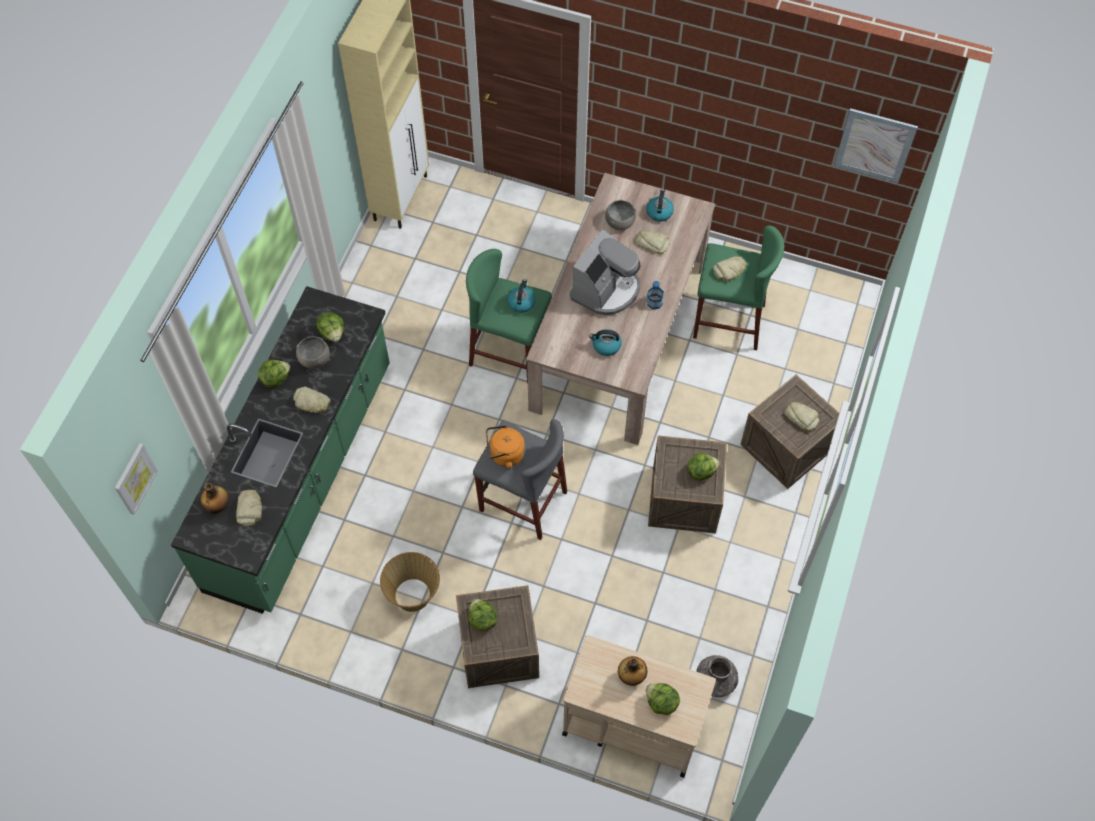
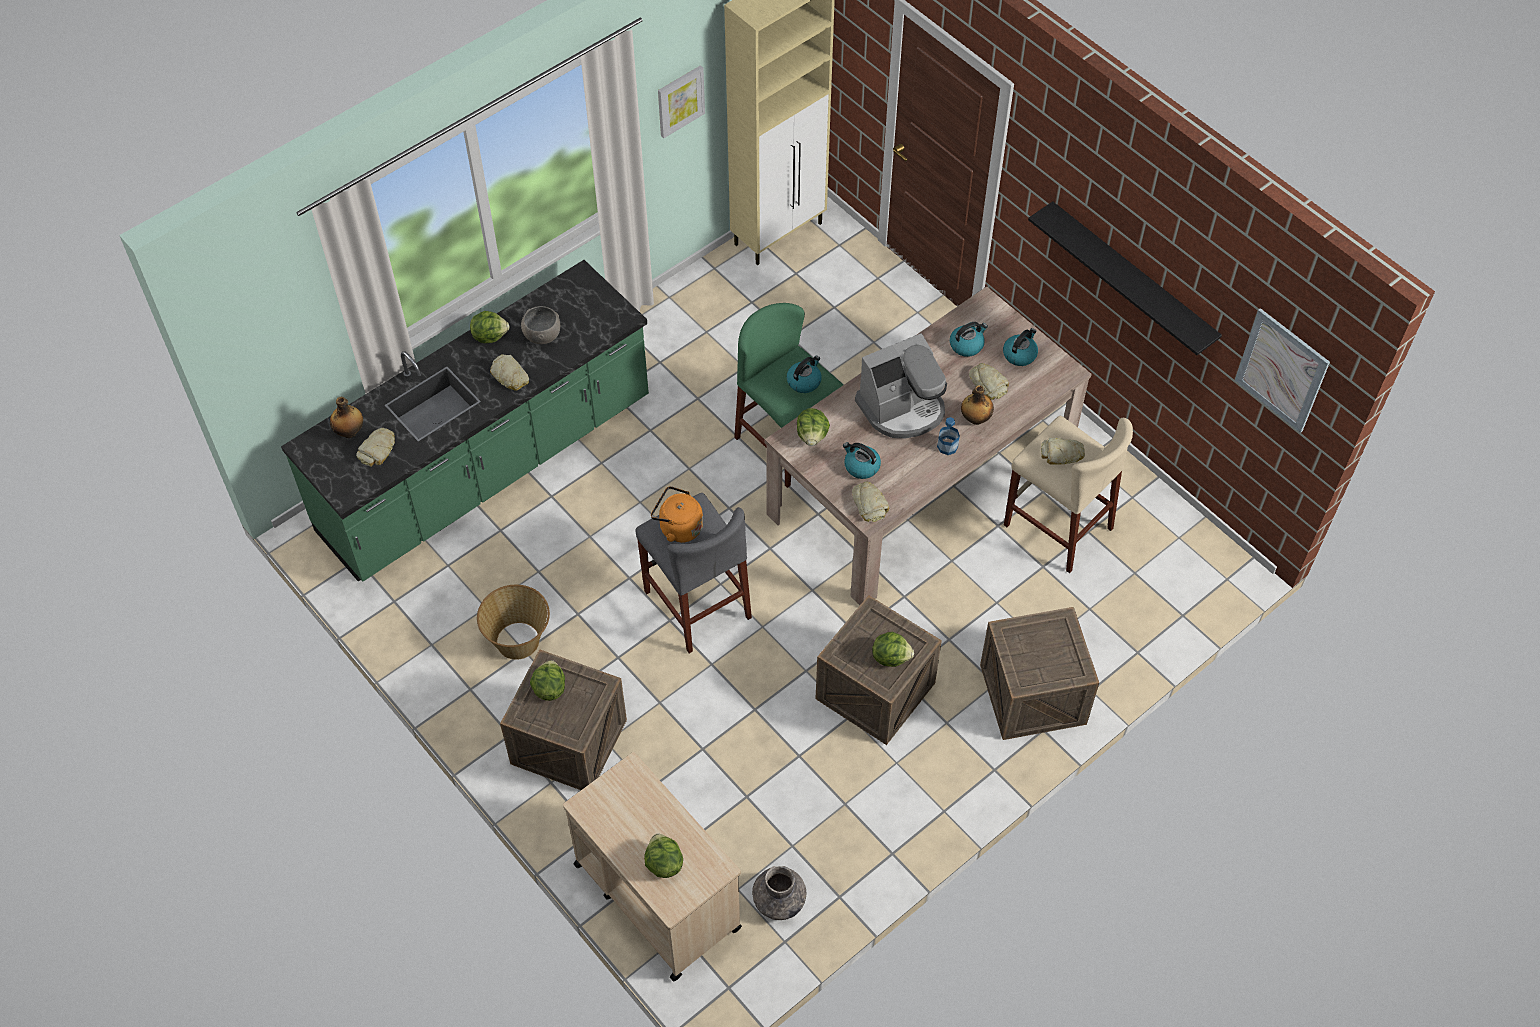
camera: 30 degrees right, 5 degrees down
(134, 478) = (262, 349): picture -> picture (680, 100)
(332, 333) = (577, 317): lettuce -> lettuce (812, 435)
(619, 222) = (967, 345): grey bowl -> kettle
(631, 675) = (651, 818): bottle -> bottle (975, 419)
(727, 124) = (1131, 279): none -> black shelf
(728, 321) = (1057, 526): green stool -> beige stool
(801, 417) = (1047, 656): bread -> bread (870, 504)

